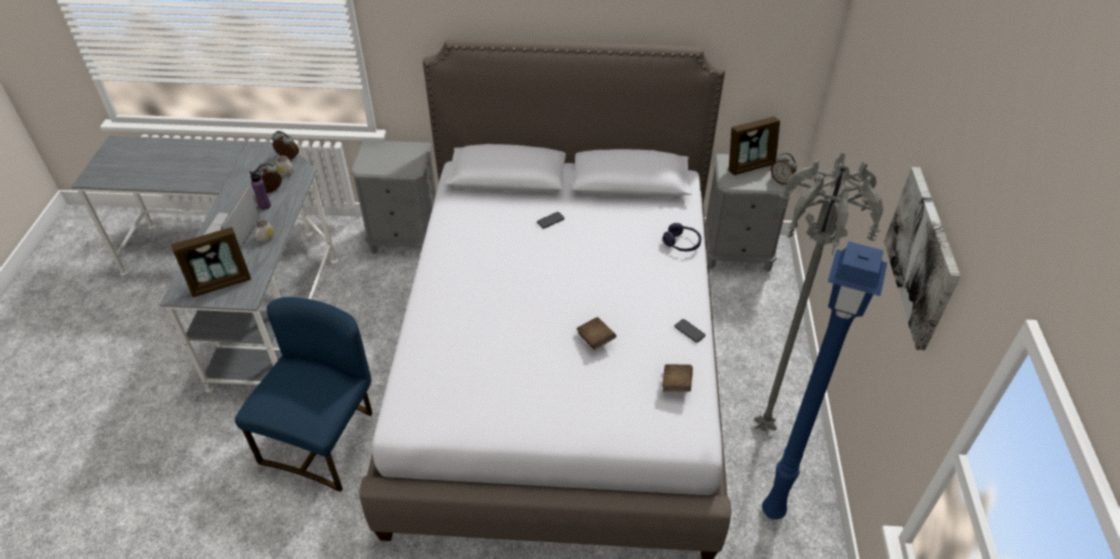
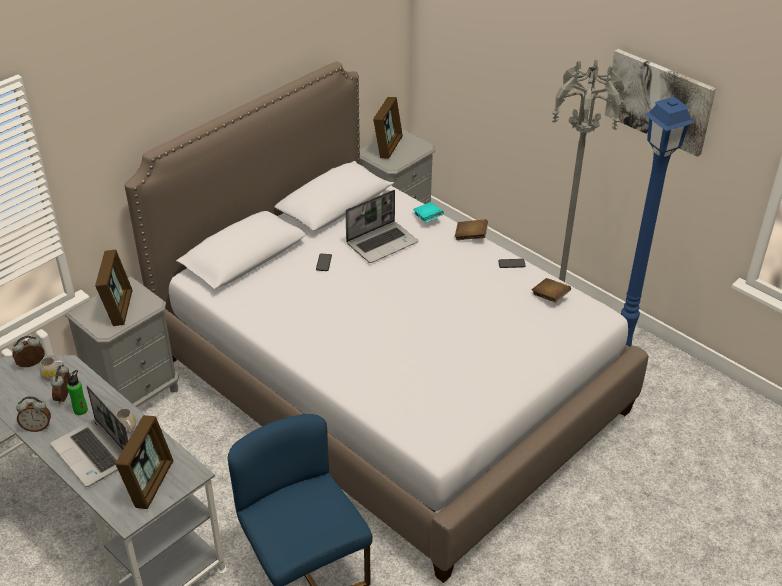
camera: 50 degrees left, 5 degrees down
(264, 206) = (80, 410): purple bottle -> green bottle
(391, 158) = (119, 308): none -> picture frame
(595, 339) = (469, 309): brown book -> brown book (471, 236)
(615, 236) = (382, 242): none -> laptop
(682, 243) = (428, 218): purple headphones -> turquoise book
(781, 181) = (421, 144): alarm clock -> alarm clock (37, 427)

